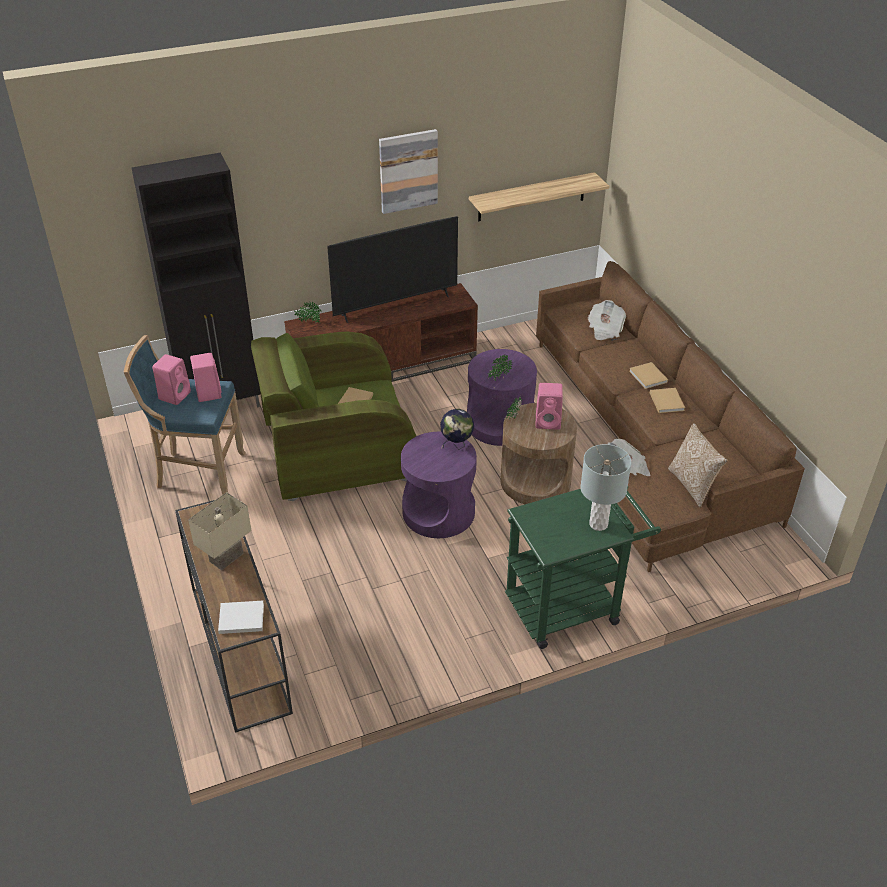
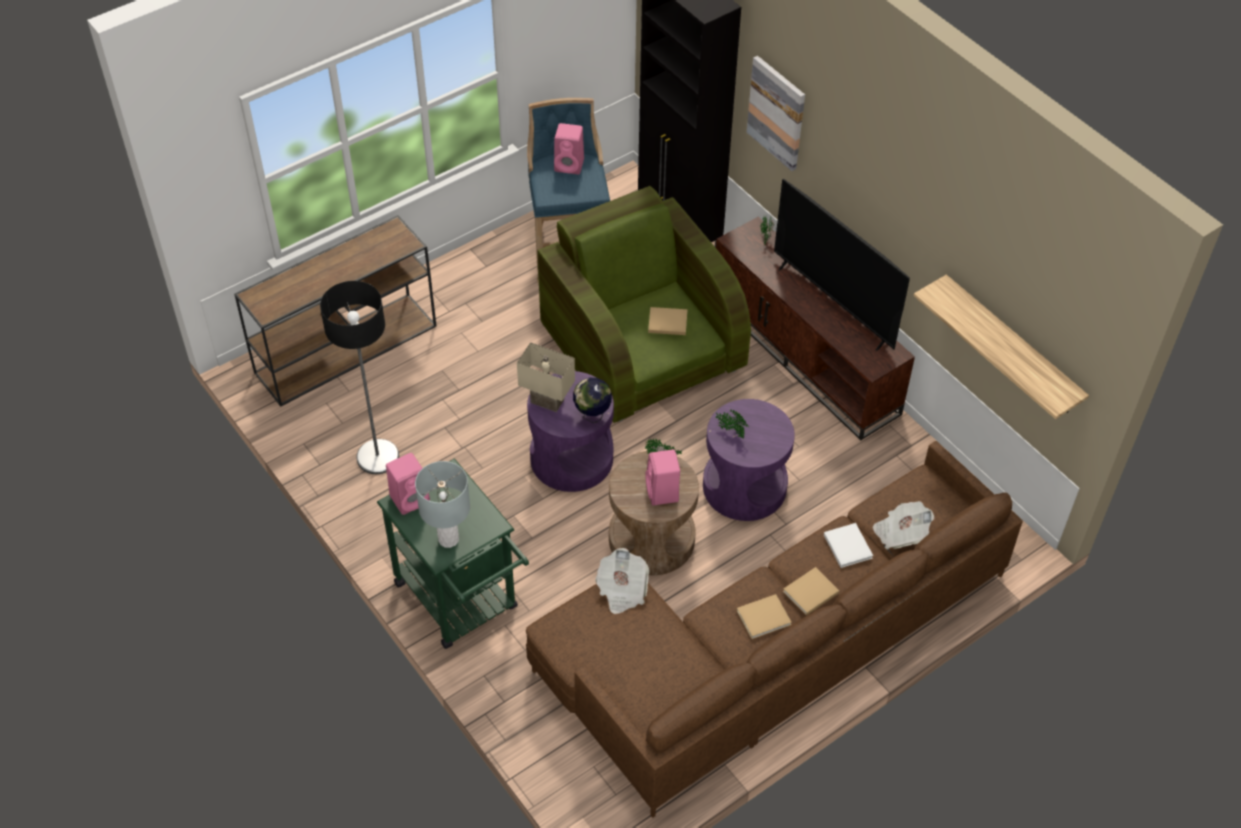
camera: 75 degrees right, 10 degrees up
(208, 393) = (582, 187): pink speaker -> pink speaker (411, 498)
(225, 556) = (346, 266): beige table lamp -> beige table lamp (548, 400)
(240, 618) = (273, 296): white book -> white book (847, 545)
(390, 642) = (378, 457): none -> floor lamp
(408, 171) = (895, 186): picture -> picture (777, 112)
(692, 485) = (610, 660): pillow -> none

